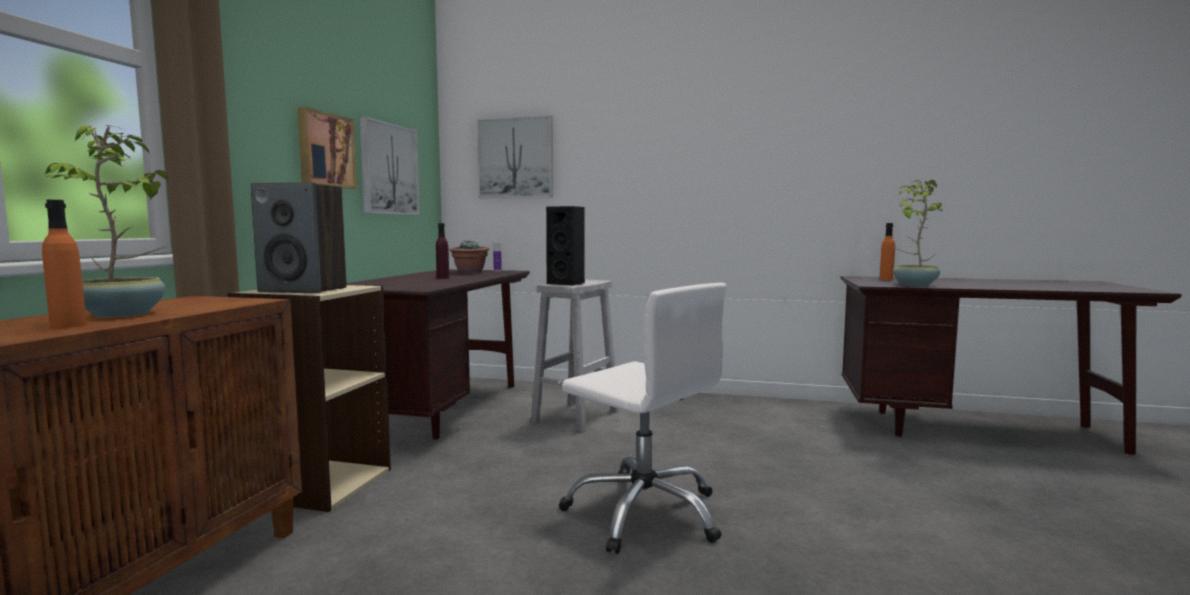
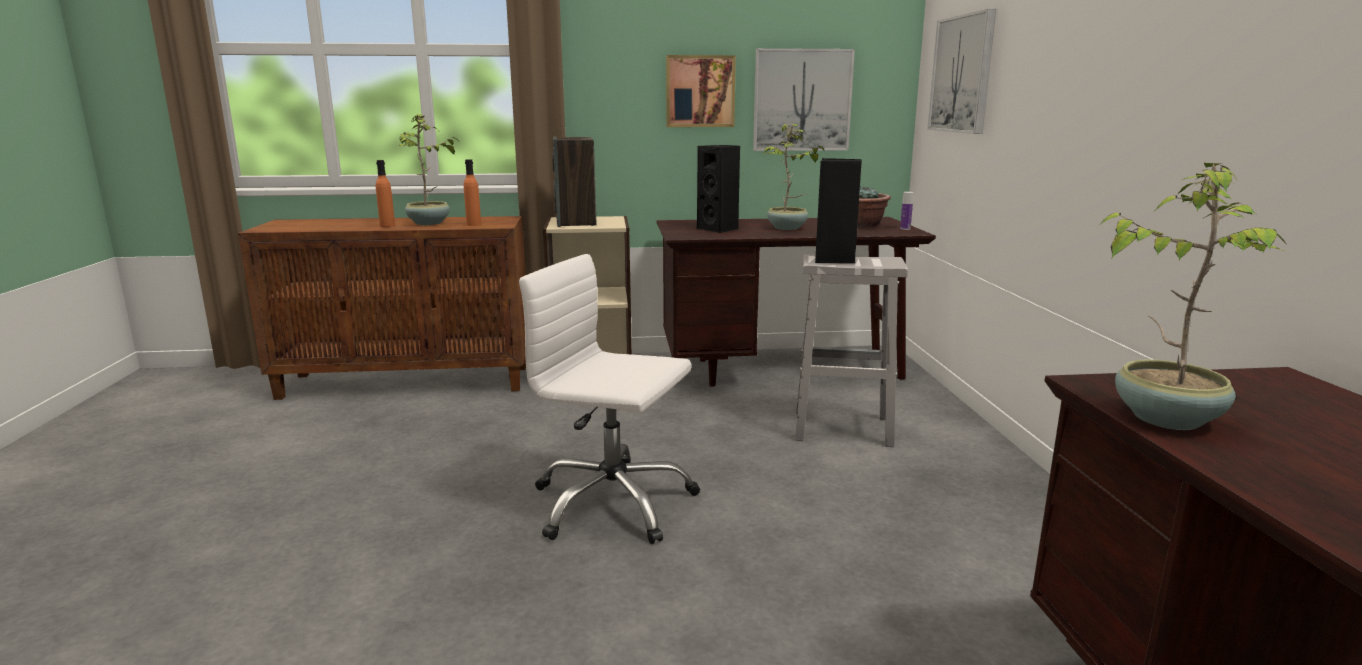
camera: 70 degrees right, 10 degrees up
(408, 284) = (719, 229): none -> black speaker
(443, 278) = (787, 228): purple bottle -> potted plant
(644, 512) = (612, 503): white office chair -> white office chair turned 90 degrees clockwise
(886, 279) = (1281, 400): orange bottle -> orange bottle (473, 224)

